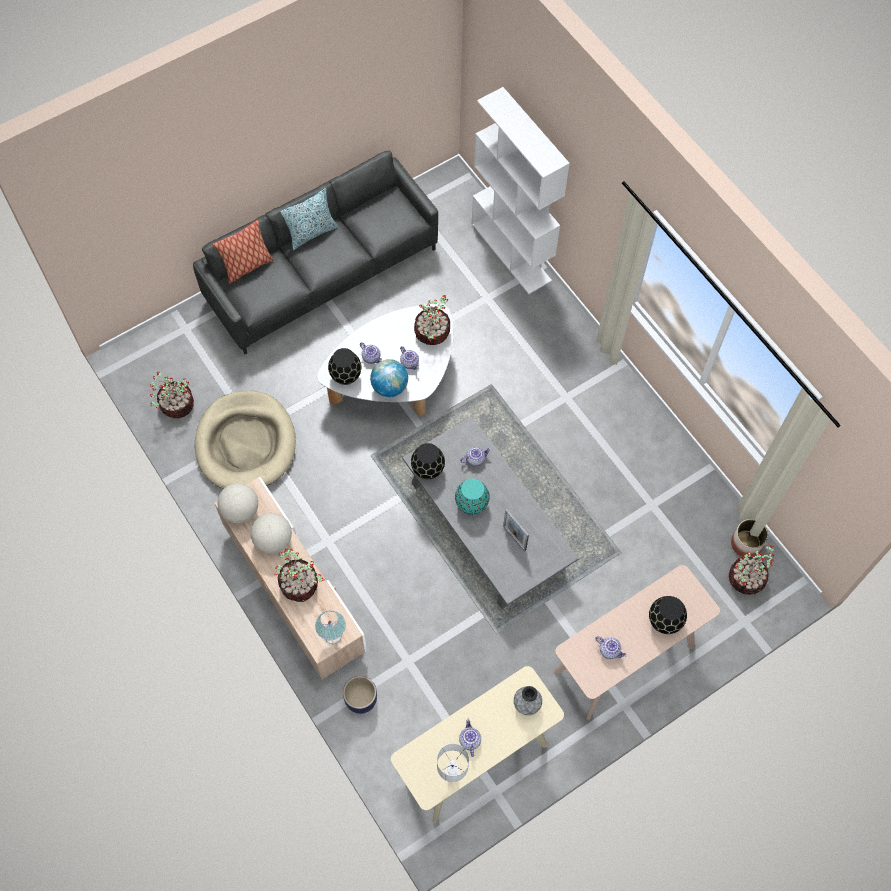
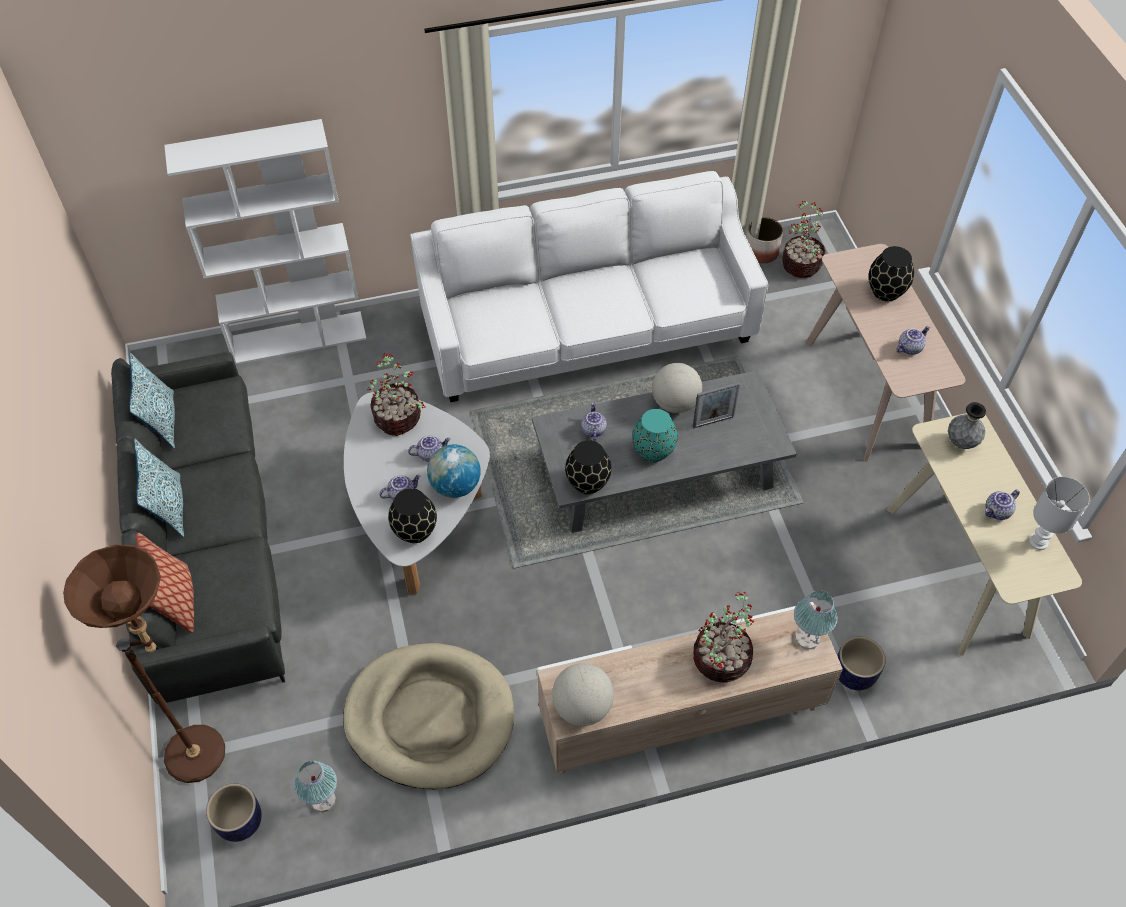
camera: 70 degrees left, 10 degrees down
(151, 367) = (239, 821): none -> planter
(176, 405) = (323, 800): potted plant -> table lamp
(188, 333) = (209, 751): none -> brown floor lamp
(273, 540) = (643, 675): globe -> globe (675, 403)
(374, 200) = (162, 421): none -> pillow
(469, 740) = (997, 512): teapot -> teapot turned 45 degrees counterclockwise
(600, 438) = (588, 332): none -> white sofa

